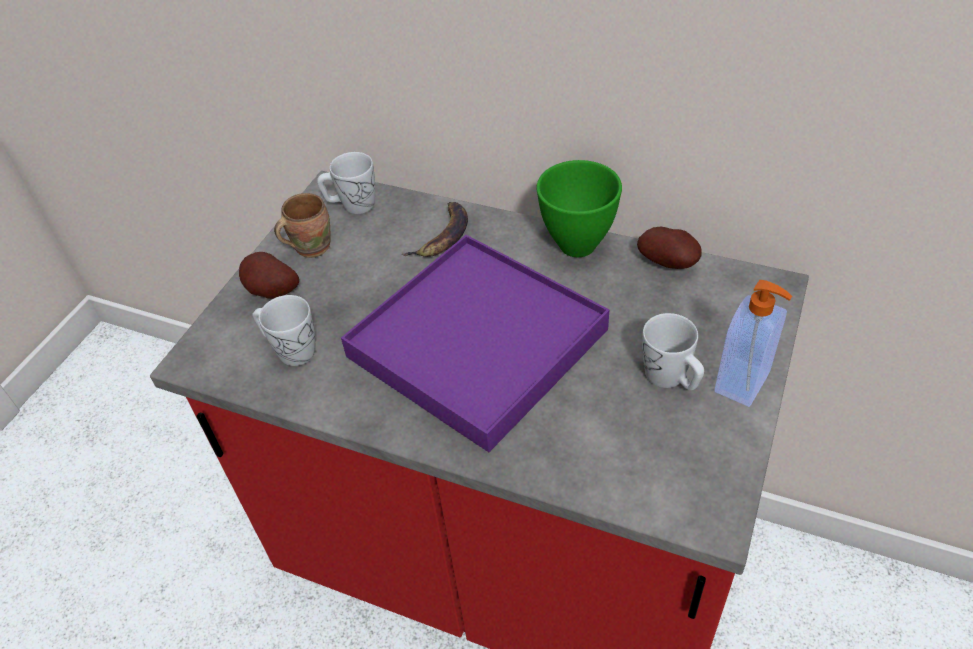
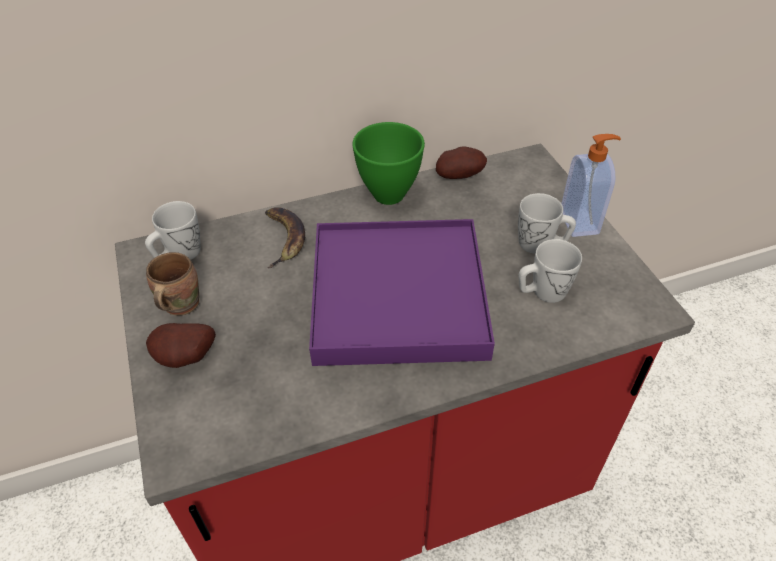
camera: 45 degrees left, 0 degrees up
(290, 350) = (258, 390): white mug -> white mug (542, 292)

